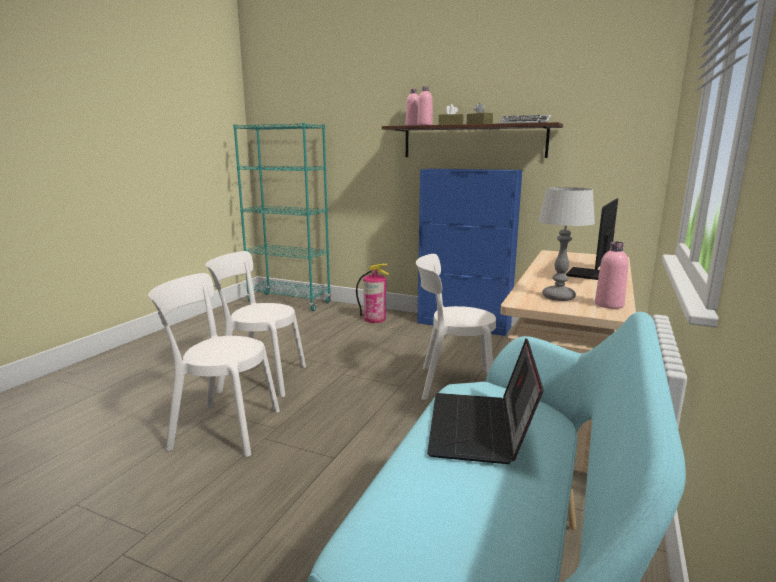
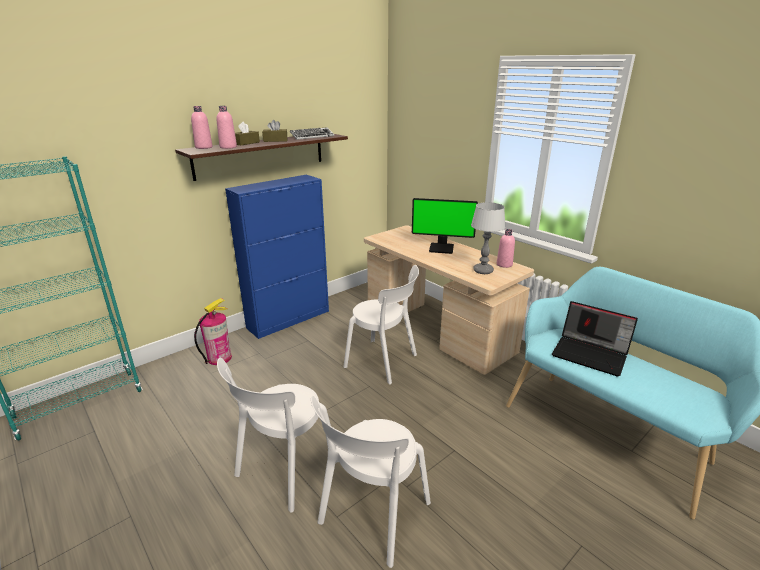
camera: 65 degrees left, 10 degrees up
(451, 383) = (384, 362): white chair -> white chair turned 90 degrees counterclockwise
(590, 275) = (442, 248): monitor -> monitor turned 45 degrees counterclockwise

